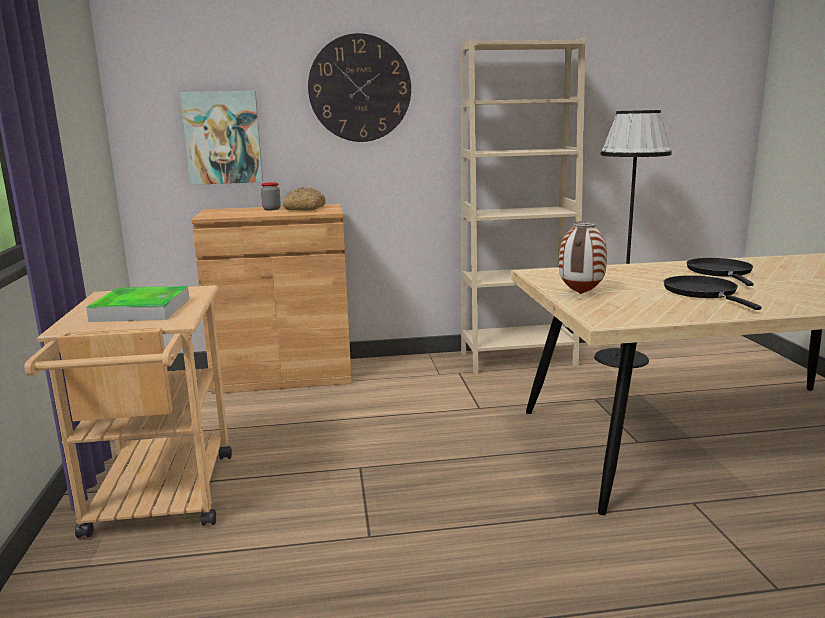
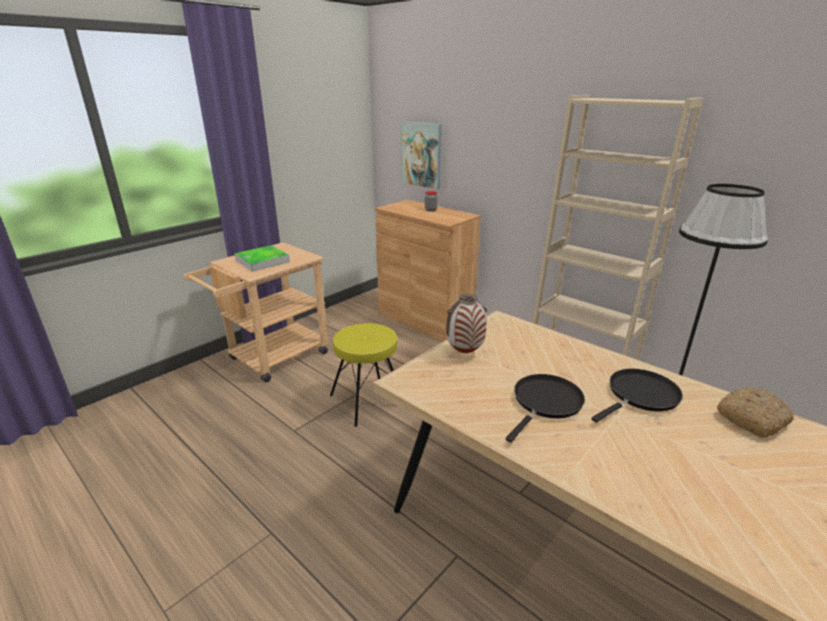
camera: 50 degrees right, 10 degrees up
(304, 208) = (447, 214): bread -> bread (752, 418)
(359, 88) = (505, 128): wall clock -> none
(387, 463) = (368, 400): none -> yellow stool

